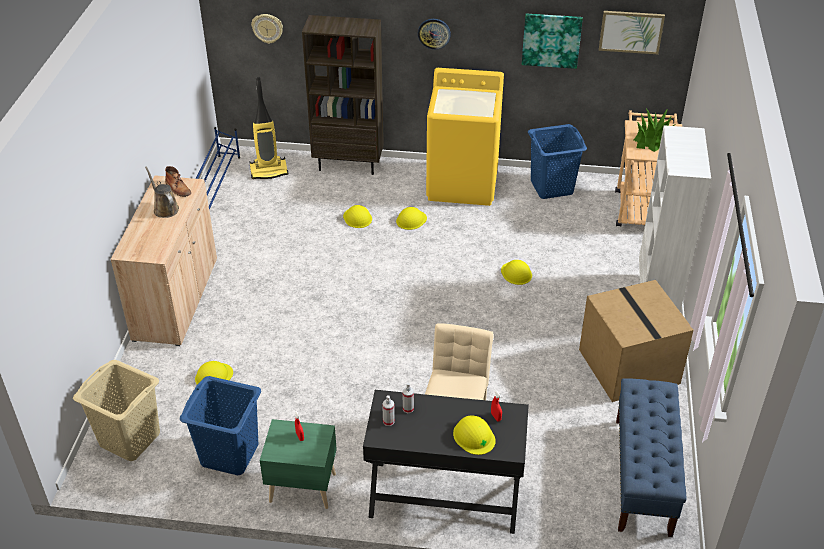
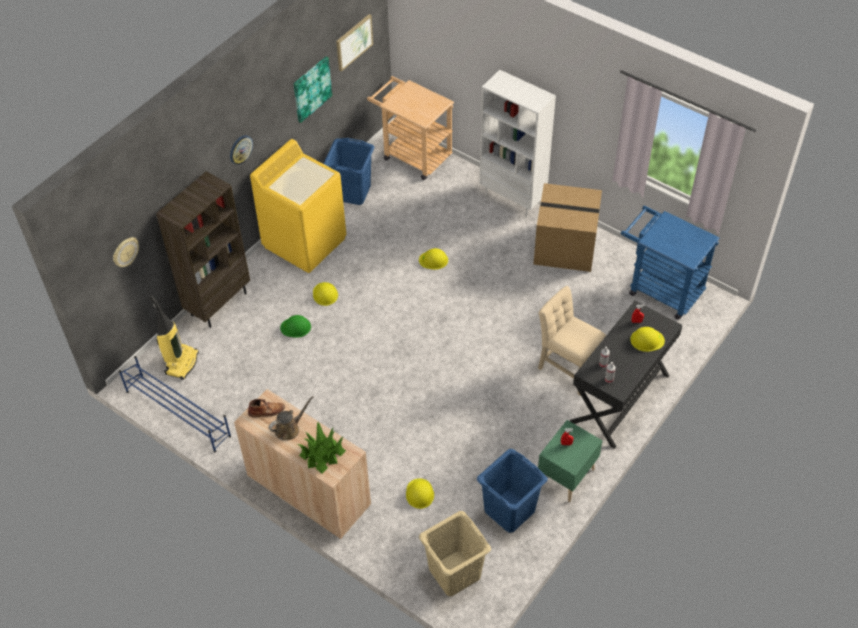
camera: 60 degrees left, 10 degrees up
(165, 208) = (289, 429): brown watering can -> brown watering can turned 150 degrees clockwise
(357, 218) = (296, 327): yellow hard hat -> green hard hat
(643, 476) = (660, 289): blue bench -> blue cart
(653, 141) = (417, 105): potted plant -> potted plant (322, 453)

